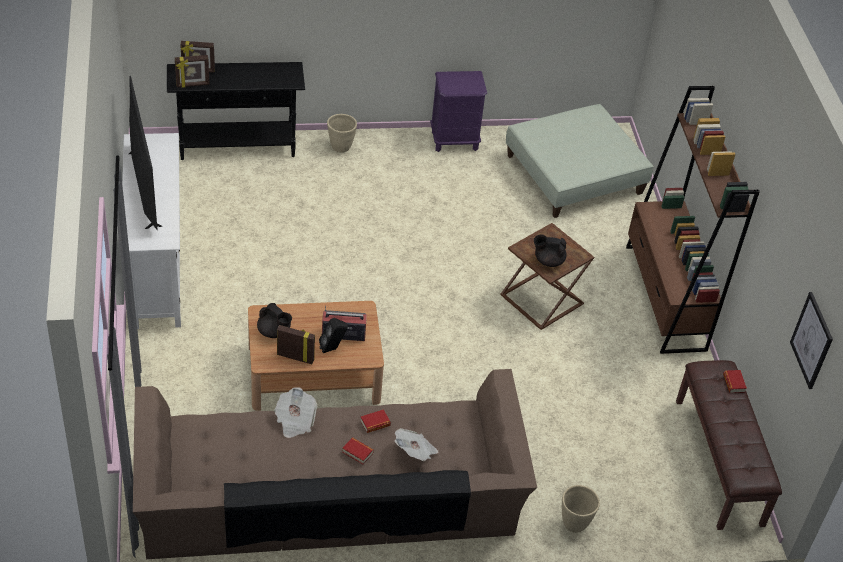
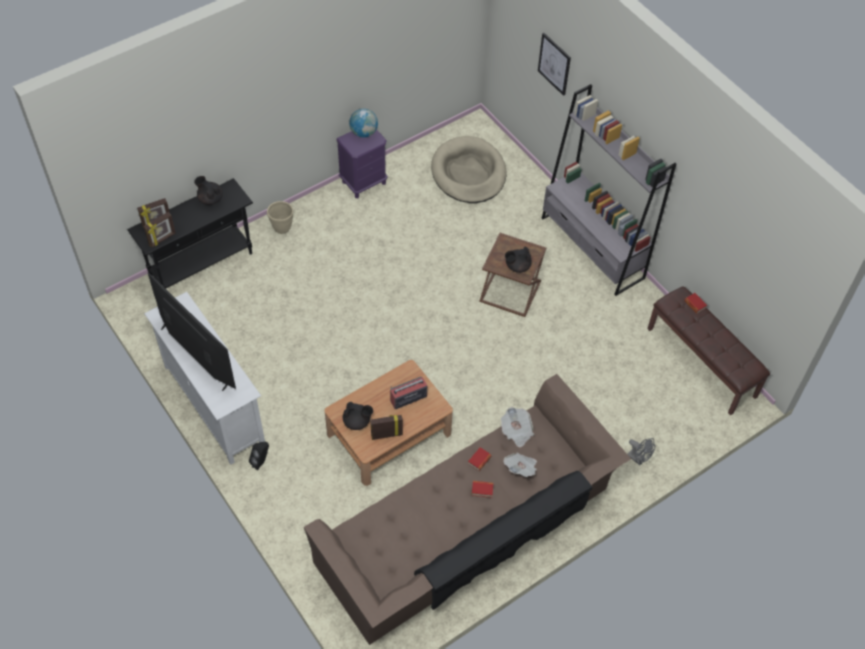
camera: 25 degrees left, 10 degrees up
(265, 70) = (210, 199): none -> black teapot
(295, 421) = (422, 488): newspaper -> newspaper (516, 431)
(333, 348) = (408, 414): black speaker -> black speaker (261, 462)
(467, 77) = (364, 133): none -> globe
(574, 175) = (468, 173): green ottoman -> beige dog bed
(575, 523) = (638, 459): beige planter -> grey fan
(665, 298) = (592, 248): brown bookcase -> grey bookcase
(812, 340) = (771, 268): picture -> picture (554, 64)

